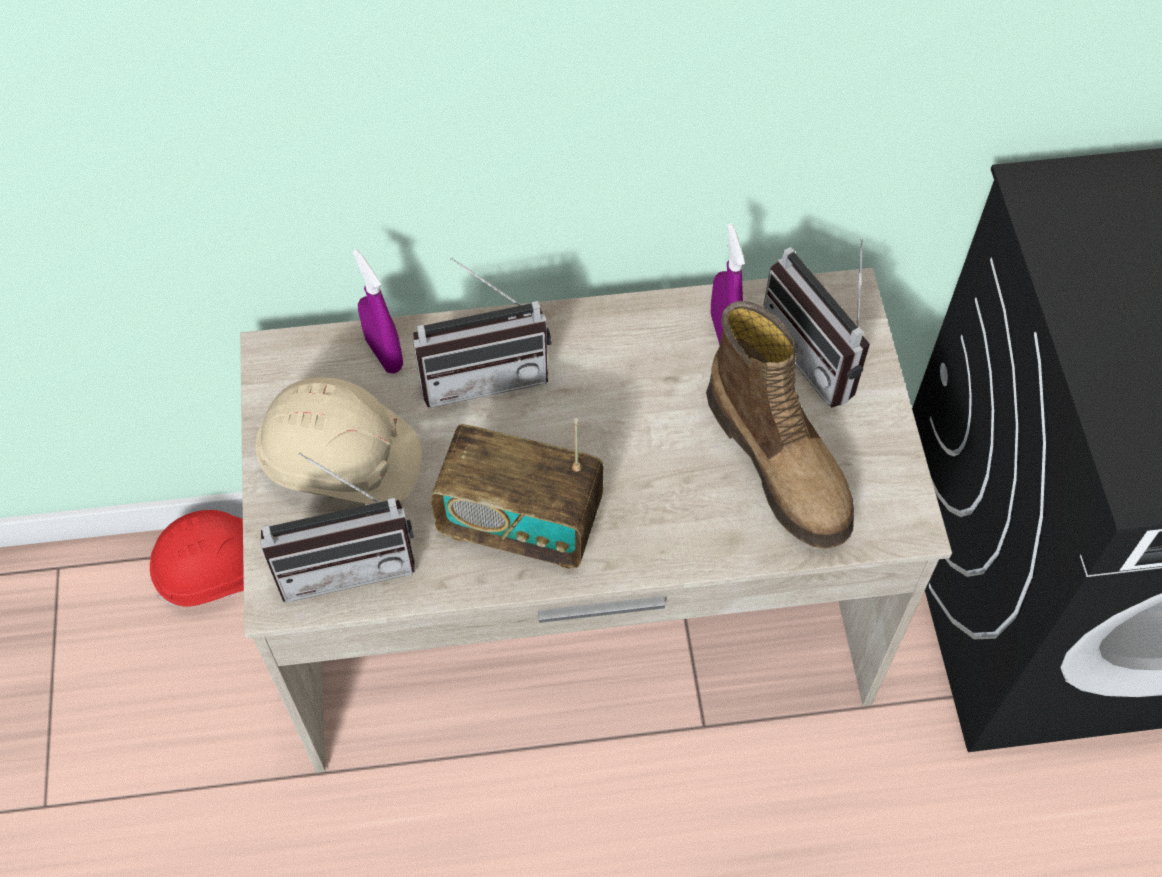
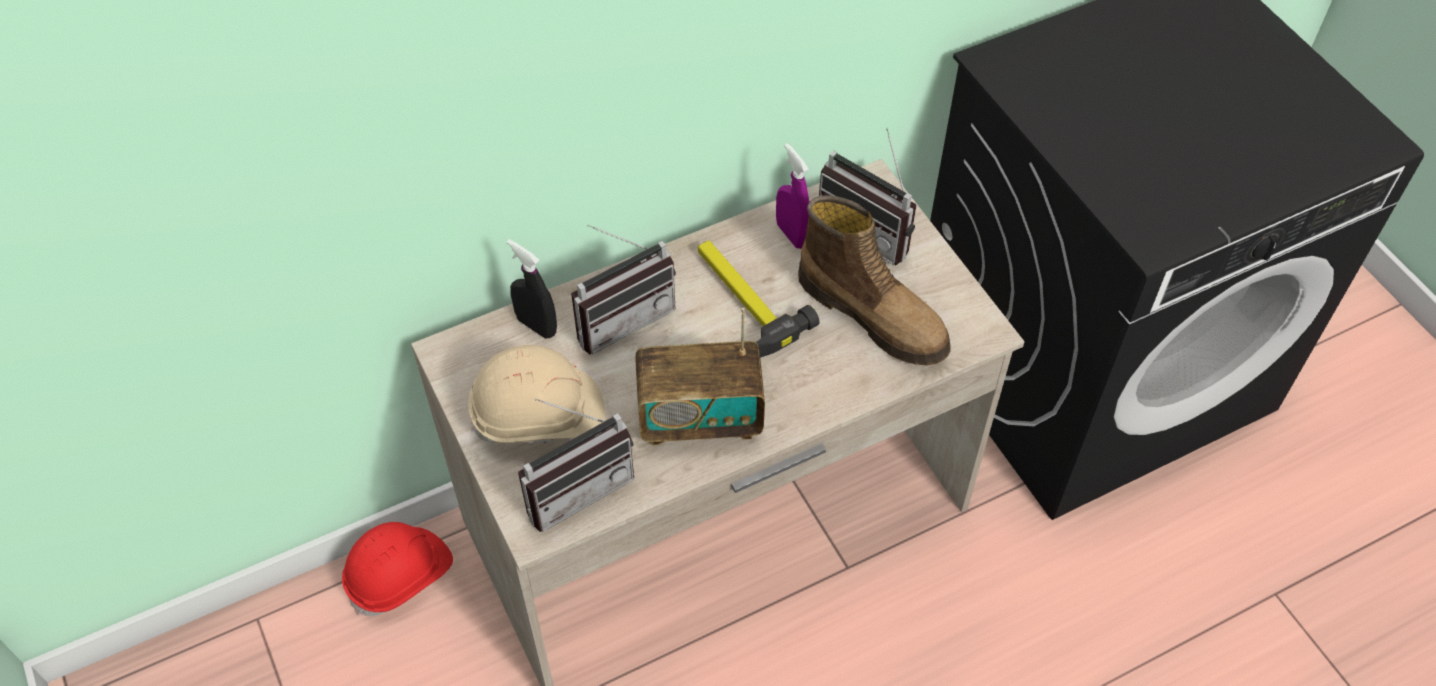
camera: 20 degrees left, 5 degrees down
(384, 354) = (536, 326): purple spray bottle -> black spray bottle
(624, 397) = (738, 303): none -> hammer

